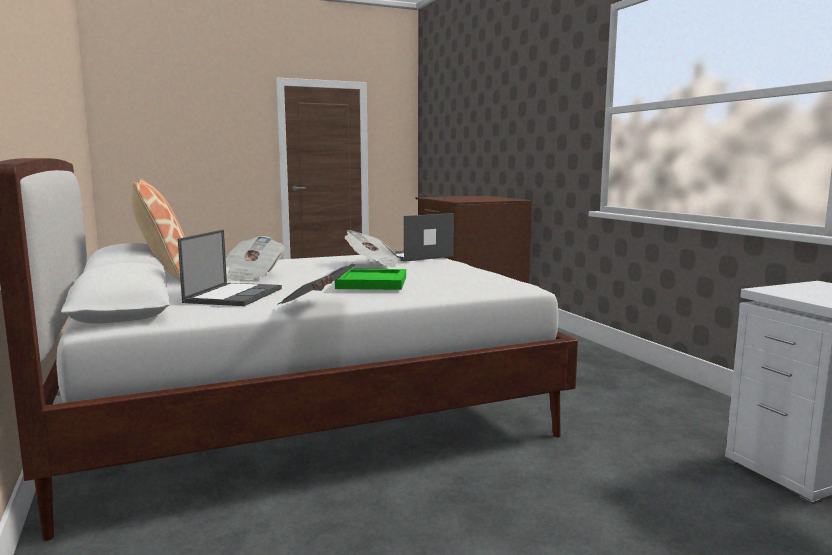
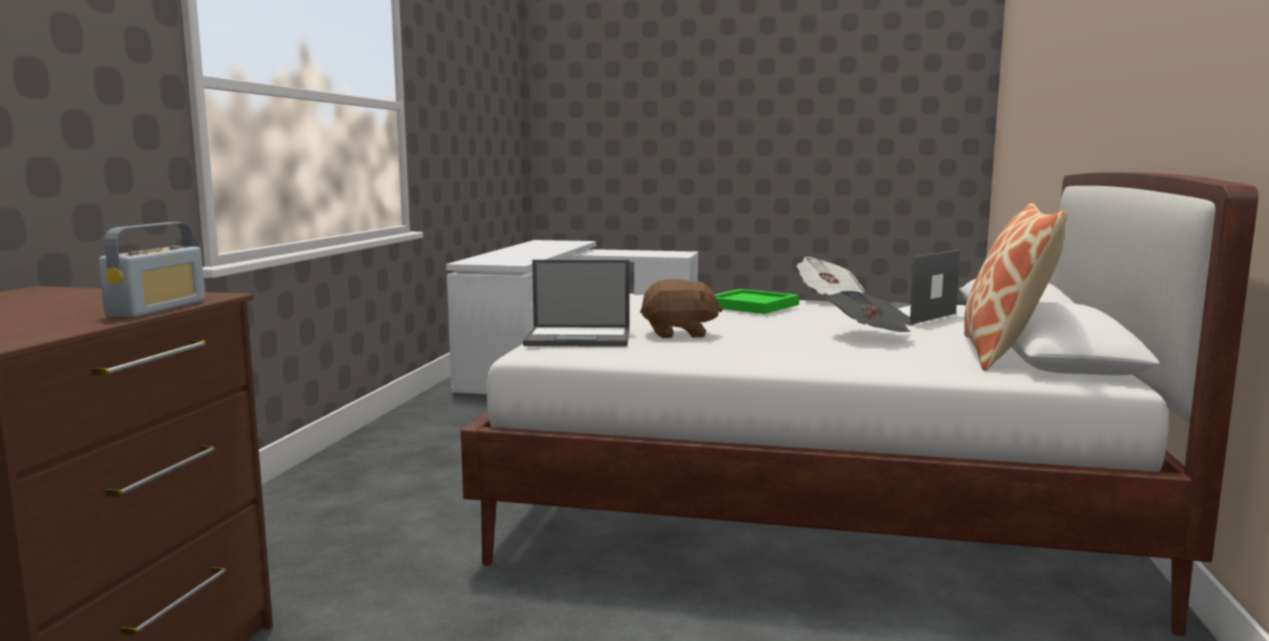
camera: 145 degrees left, 0 degrees up
(373, 264) = (679, 334): newspaper -> brown plush toy
(446, 199) = (158, 308): none -> radio

